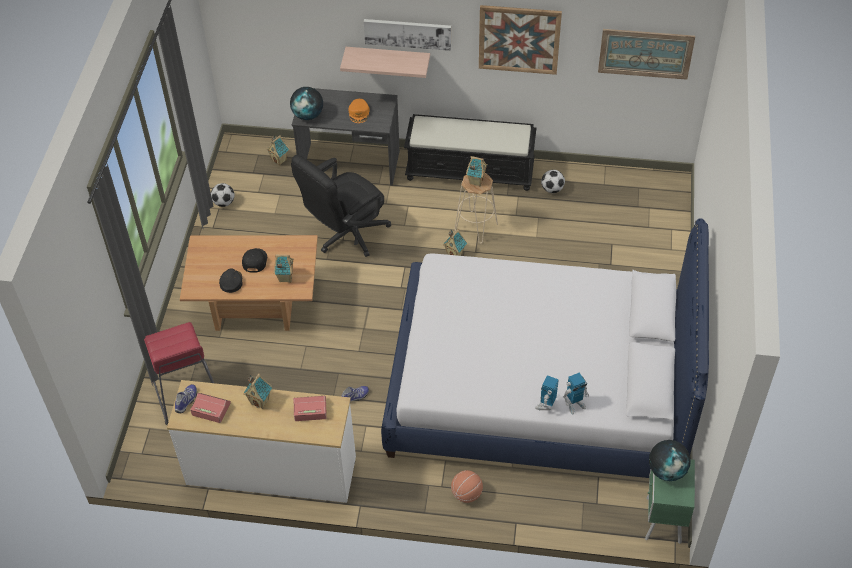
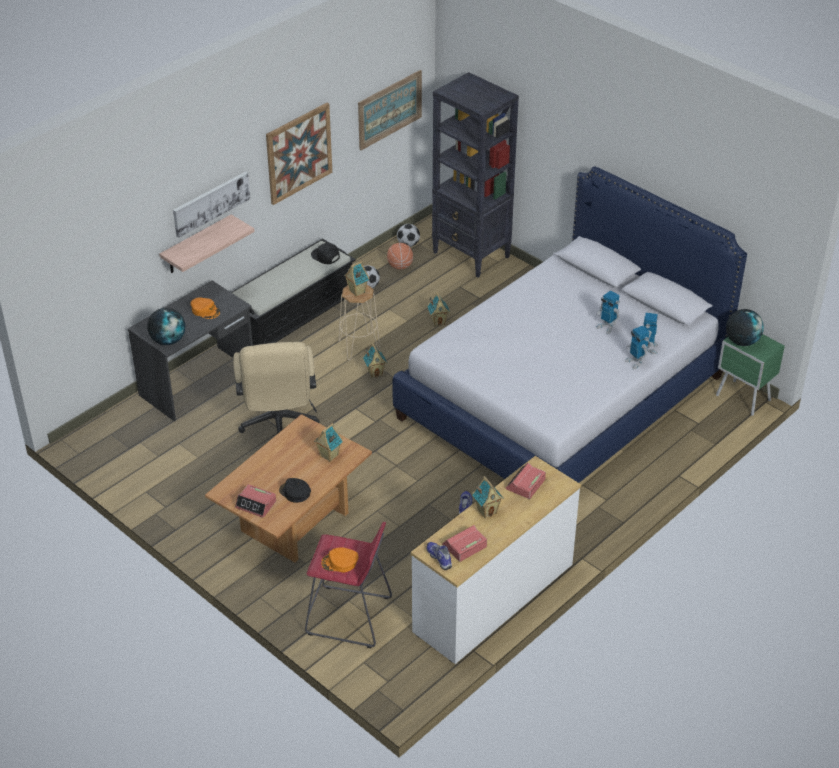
camera: 55 degrees left, 10 degrees down
(166, 348) = (339, 563): none -> orange cap
(201, 268) = (256, 504): none -> alarm clock
(224, 203) = (143, 485): football -> football (408, 244)
(254, 261) = (286, 466): black cap -> black cap (325, 256)
(279, 160) = (136, 423): toy house -> toy house (438, 322)
(345, 235) = (278, 426): black office chair -> beige office chair
(466, 494) = (627, 489): basketball -> basketball (400, 266)
(574, 360) = (606, 327): none -> toy robot
(660, 227) = (471, 255): none -> black bookcase

